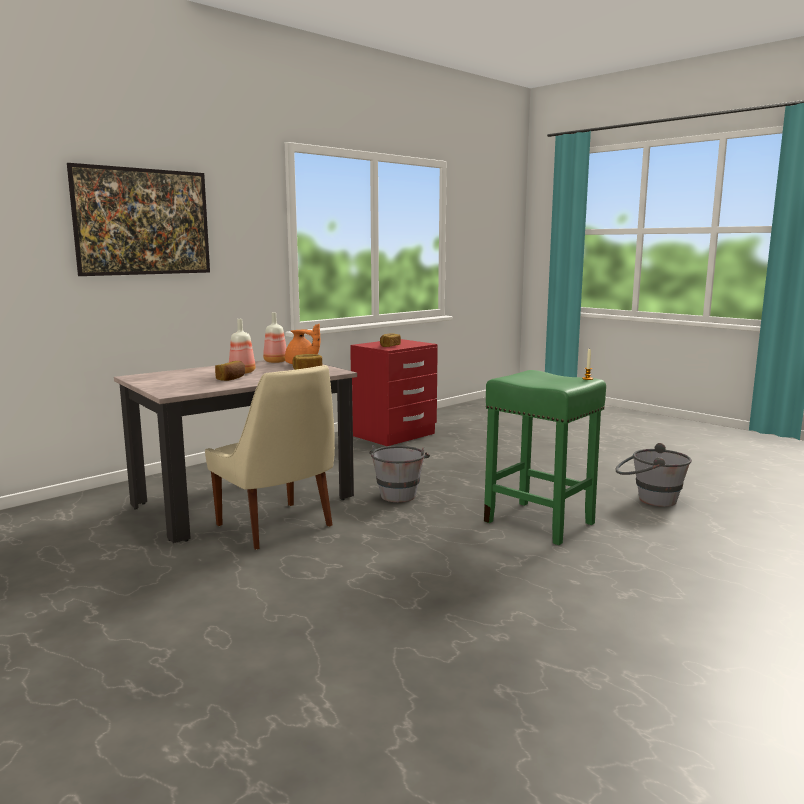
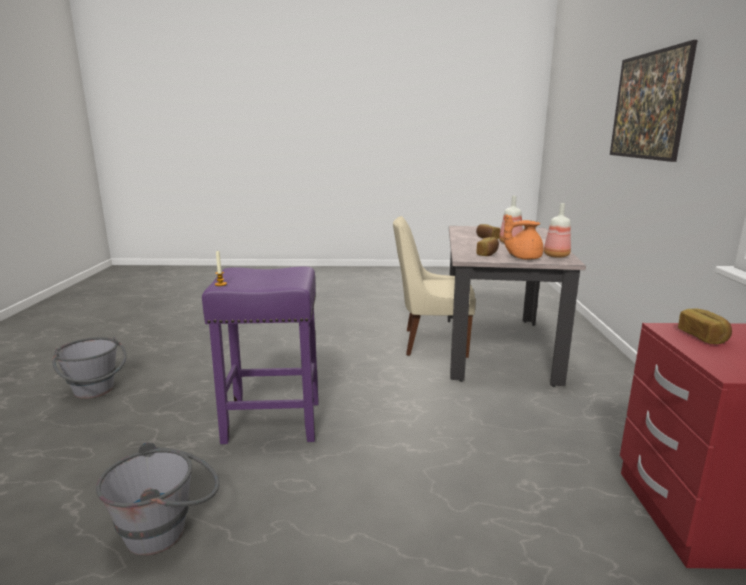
camera: 135 degrees right, 5 degrees up
(398, 493) = (431, 401): grey bucket -> grey bucket (96, 392)
(541, 523) = (270, 422): green stool -> purple stool

